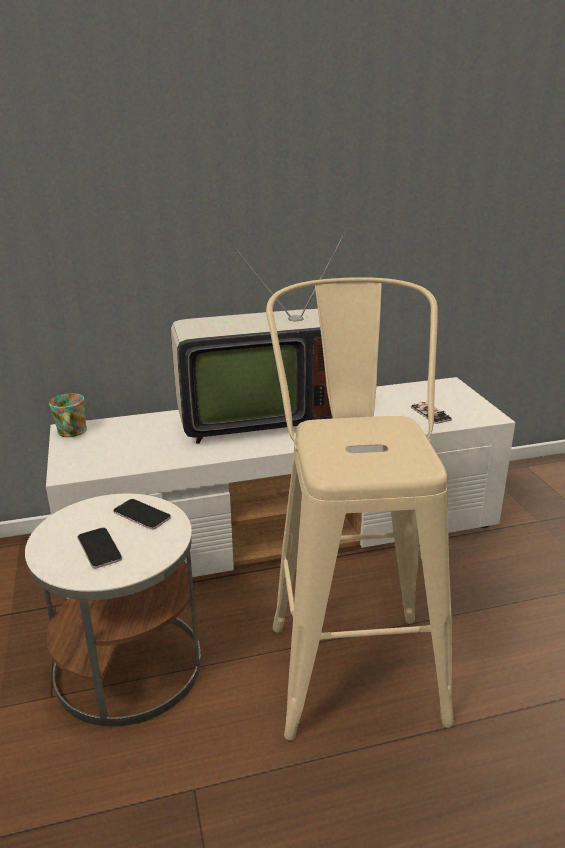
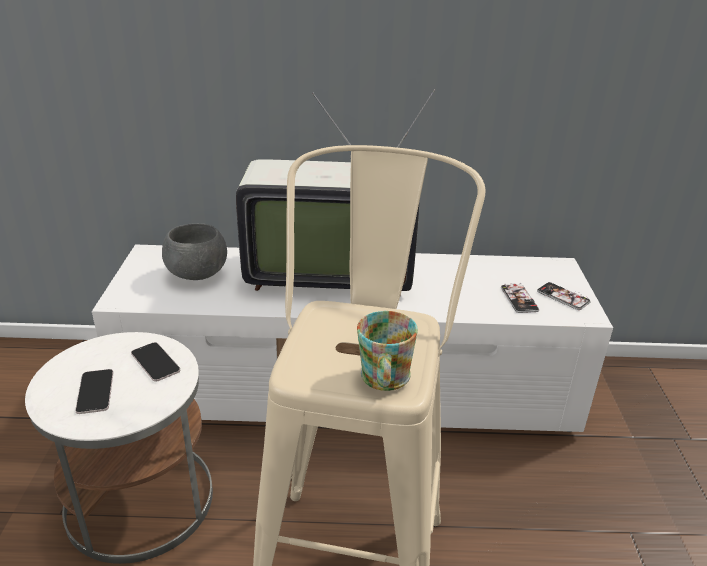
camera: 15 degrees right, 5 degrees up
(71, 433) = (147, 257): mug -> mug (383, 380)
(132, 440) = (197, 275): none -> grey bowl
(464, 406) = (563, 297): none -> phone

